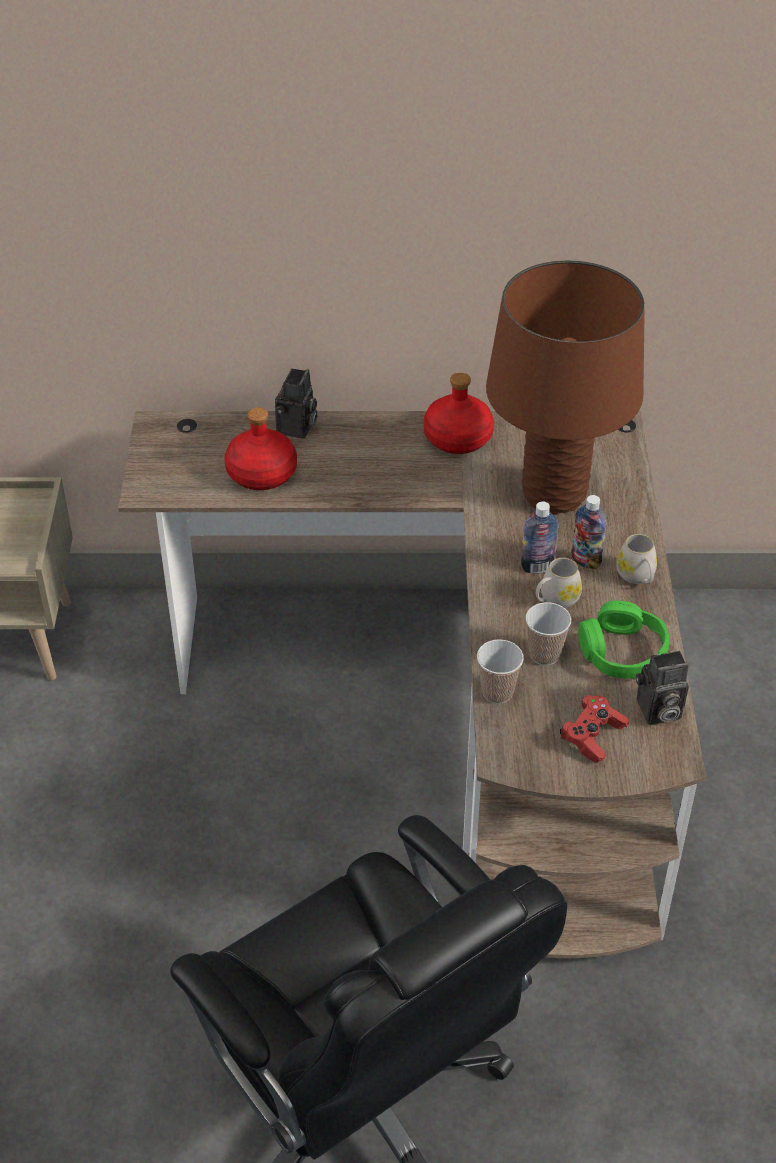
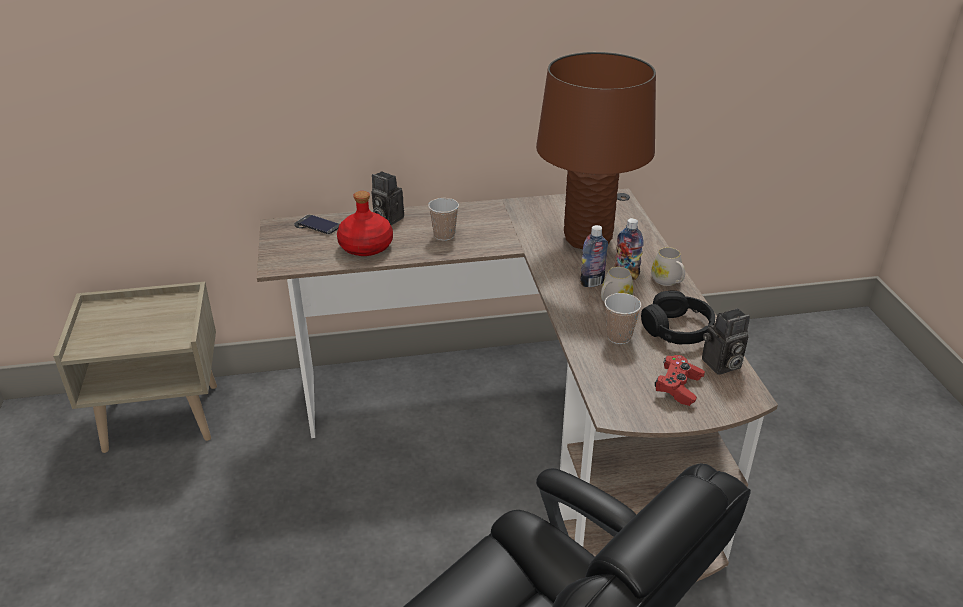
camera: 10 degrees left, 10 degrees down
(207, 430) = (319, 225): none -> phone
(297, 429) = (386, 218): camera -> camera turned 120 degrees clockwise
(457, 438) = (505, 214): red bottle -> none
(497, 692) = (592, 366): cup -> cup (444, 235)
(622, 652) = (677, 329): green headphones -> black headphones

